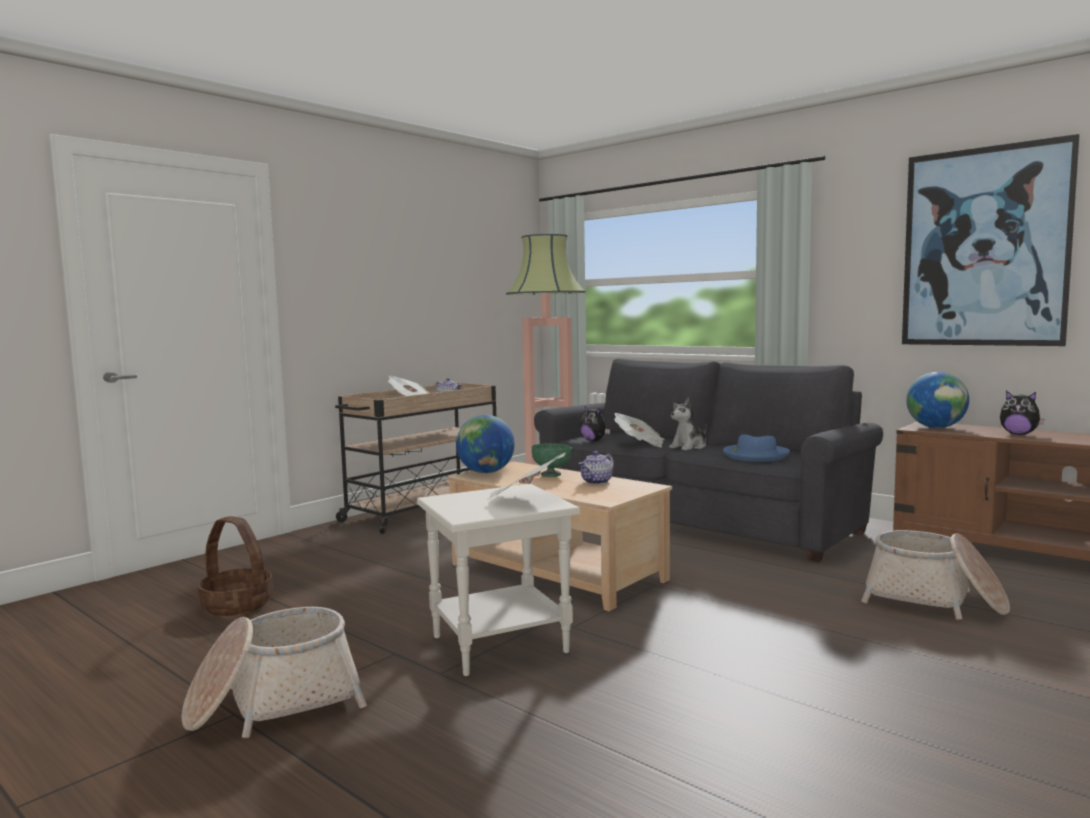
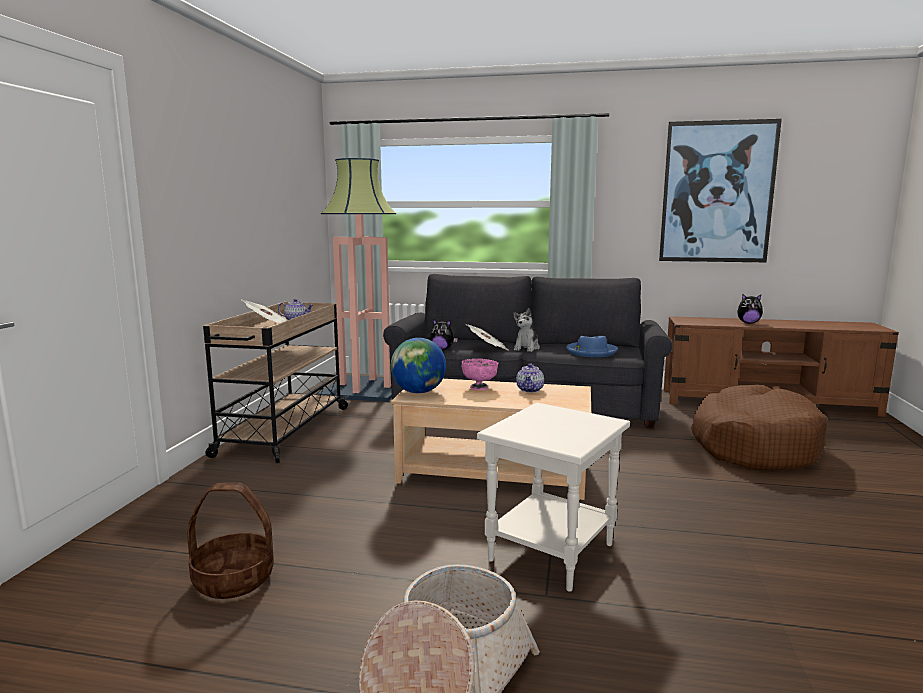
camera: 30 degrees left, 5 degrees up
(524, 499) = (573, 420): newspaper -> none
(551, 475) = (479, 387): green bowl -> pink bowl
(934, 600) = (753, 445): basket -> brown dog bed
(936, 427) = (693, 321): globe -> none

